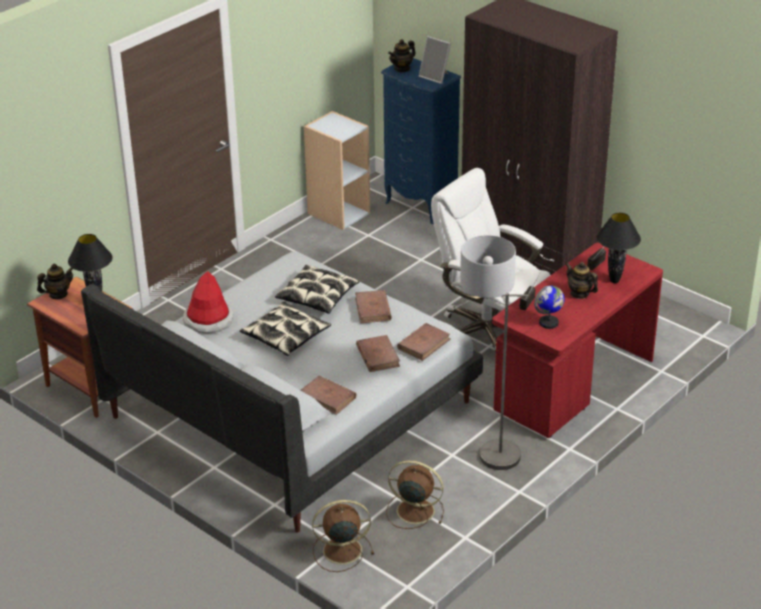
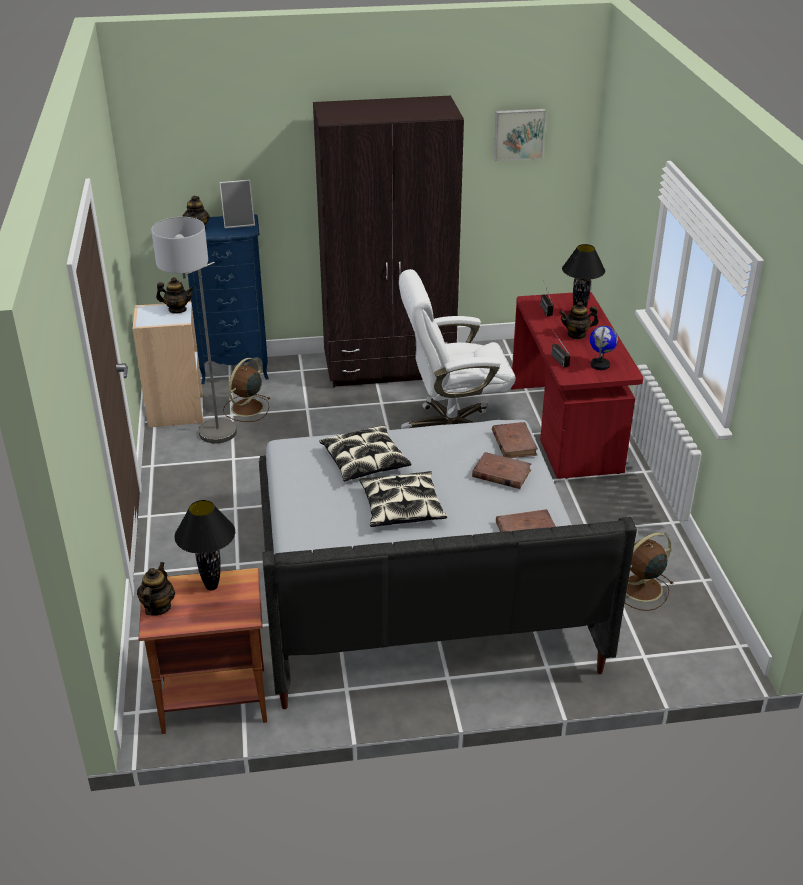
camera: 50 degrees left, 0 degrees up
(208, 321) = (313, 540): hat -> none
(340, 550) = (654, 660): brown fan -> brown fan (246, 408)
(350, 127) = (177, 310): none -> teapot
(373, 309) = (428, 443): brown book -> none
(487, 456) = (610, 514): grey floor lamp -> grey floor lamp (209, 437)
(681, 91) = (518, 134): none -> picture

